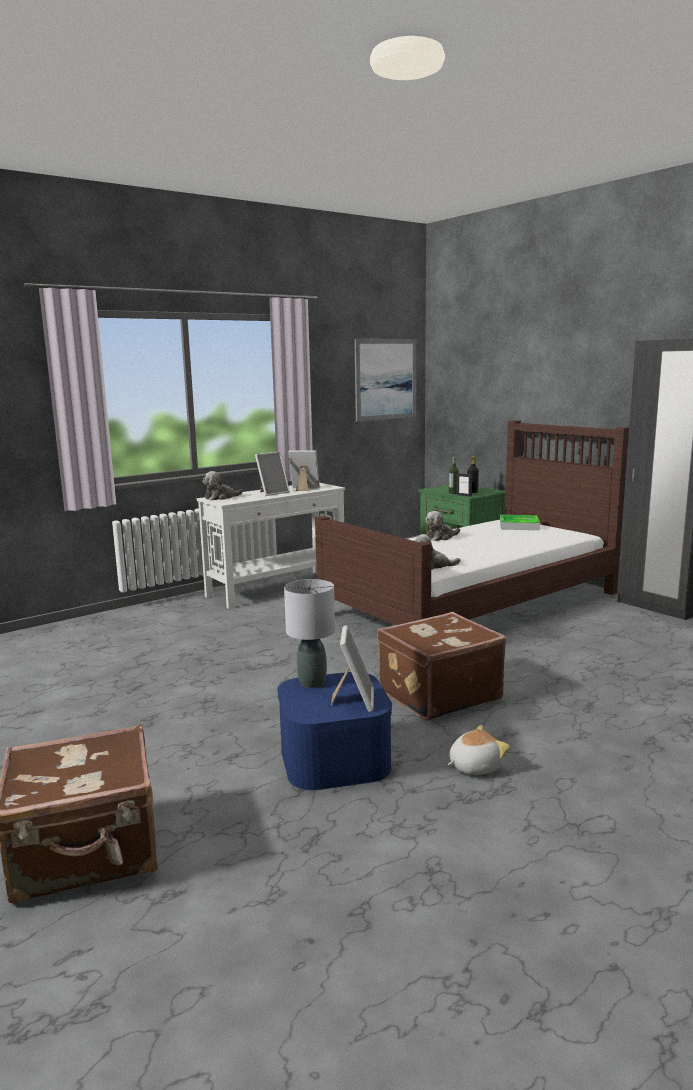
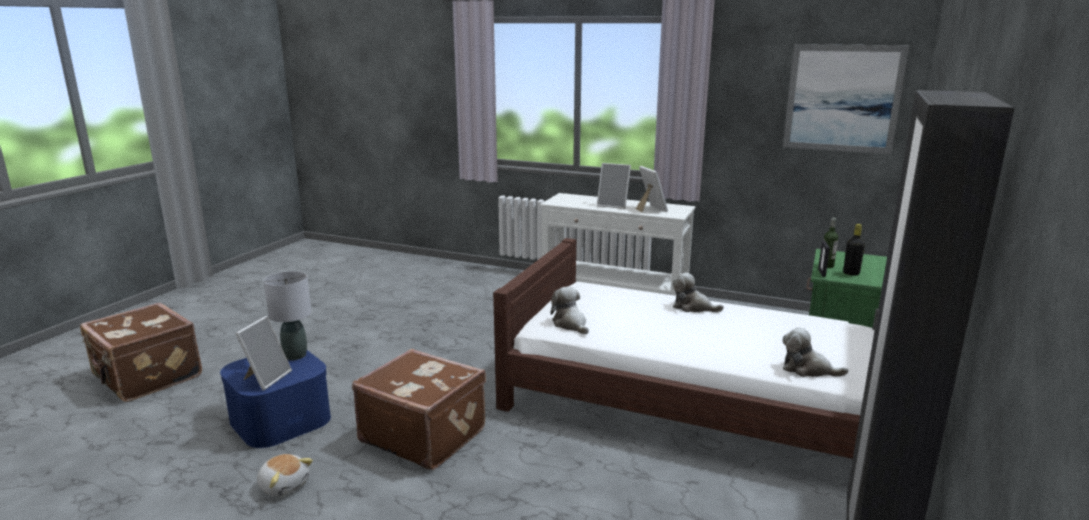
camera: 60 degrees right, 5 degrees up
(221, 497) = (569, 197): plush toy -> plush toy (807, 369)
(354, 700) = (266, 378): picture frame -> picture frame turned 45 degrees counterclockwise
(519, 525) = (822, 336): tray -> none

